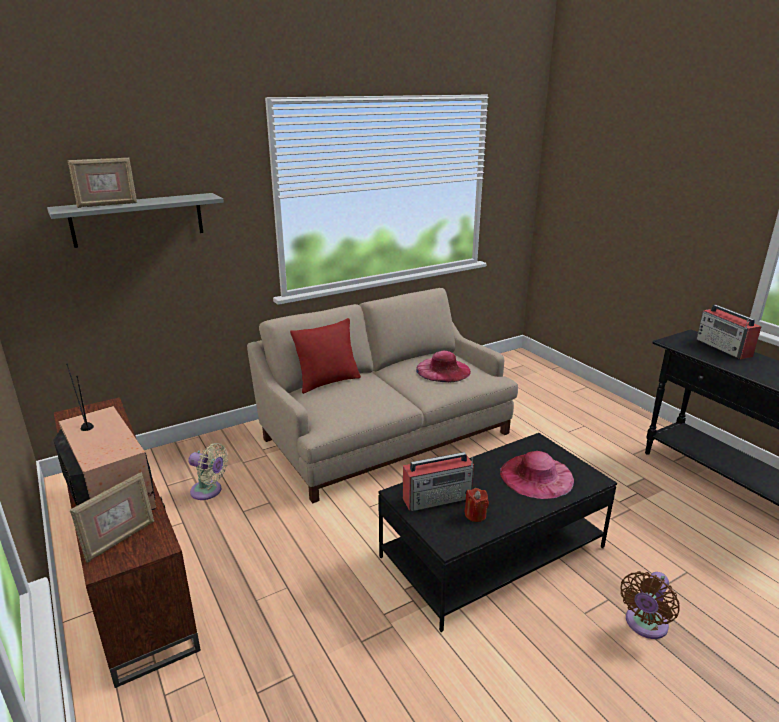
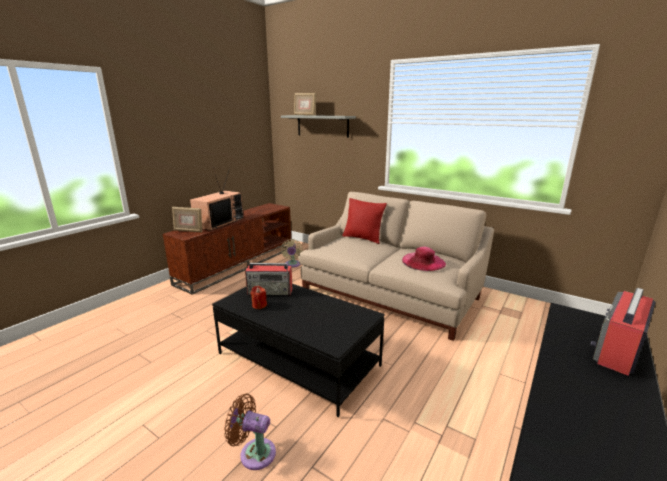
camera: 65 degrees right, 5 degrees down
(438, 498) = (270, 291): radio -> radio turned 45 degrees counterclockwise
(536, 476) = (319, 320): pink hat -> none

